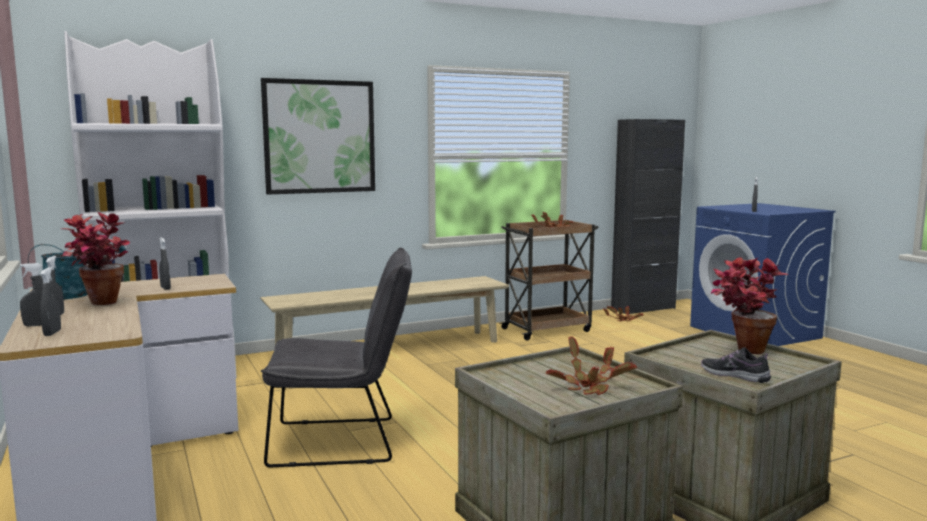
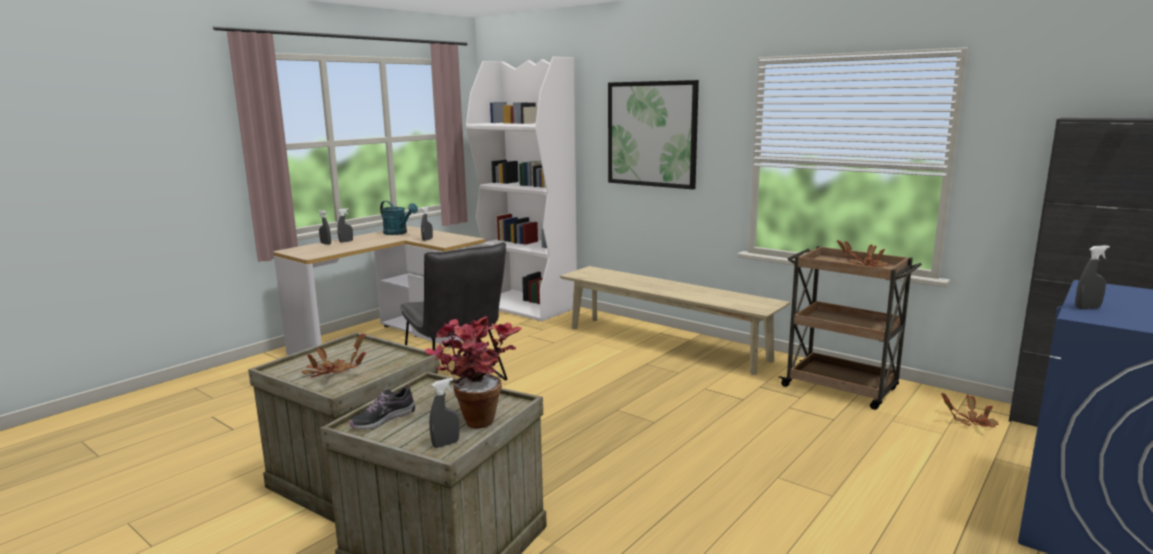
camera: 65 degrees right, 5 degrees up
(52, 333) = (310, 248): grey spray bottle -> grey spray bottle (445, 444)
(99, 305) = (375, 241): potted plant -> none
(735, 375) = (383, 419): shoe -> shoe turned 150 degrees counterclockwise

